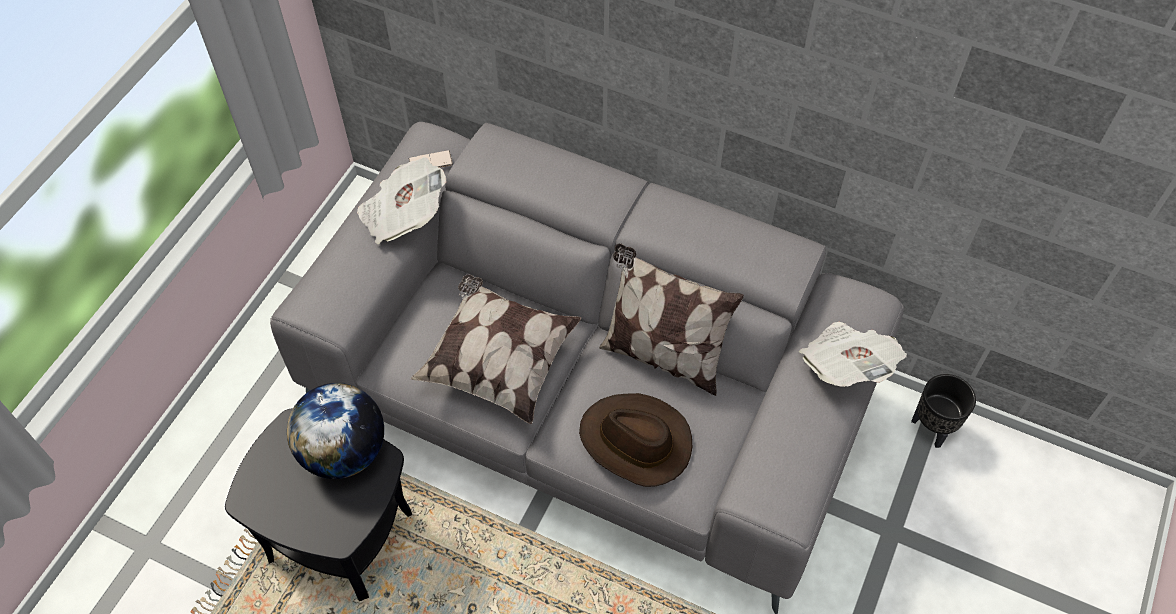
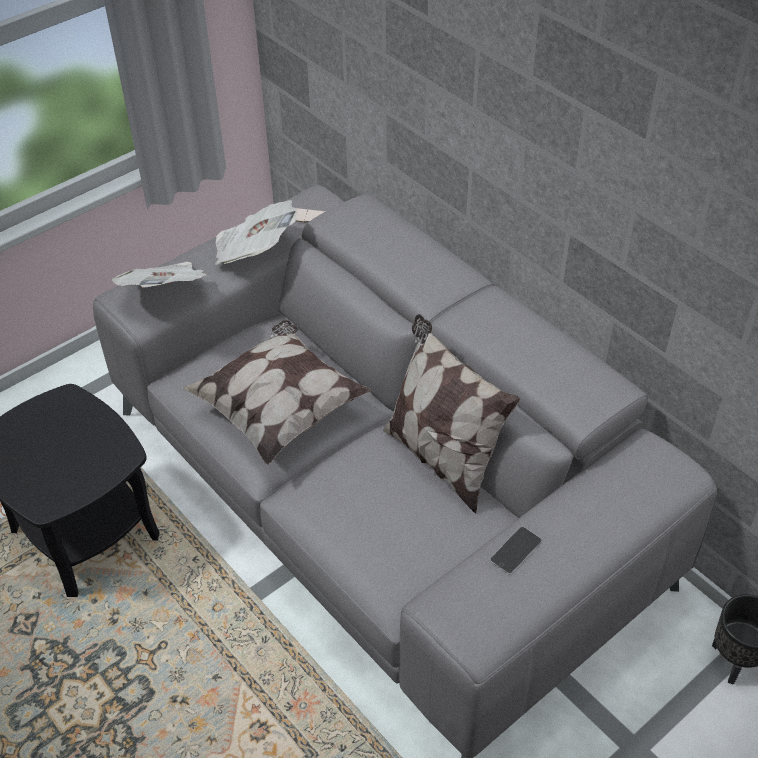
camera: 25 degrees right, 10 degrees down
(344, 451) = (96, 435): globe -> none
(635, 442) = (368, 525): brown hat -> none
(784, 424) = (516, 550): none -> phone
(846, 366) = (615, 519): newspaper -> newspaper (166, 293)

